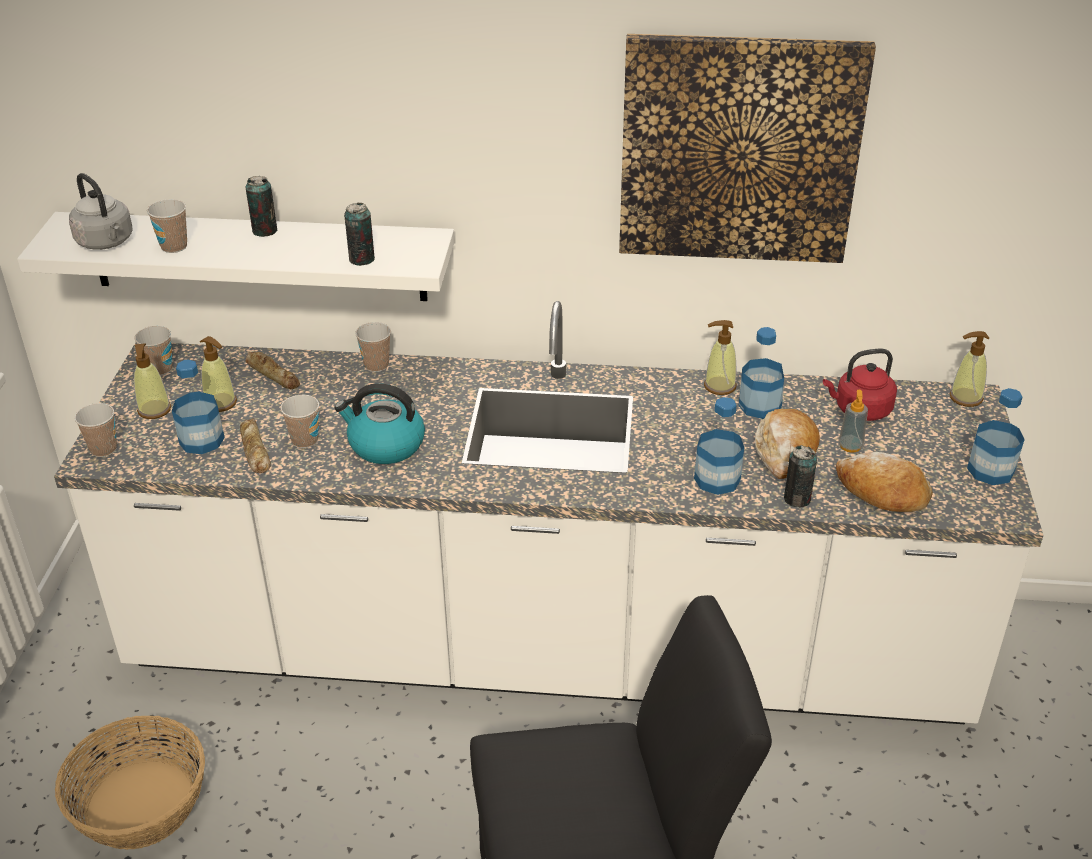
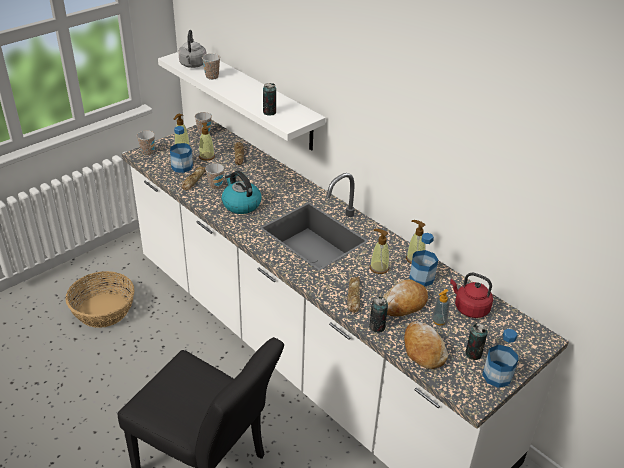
camera: 40 degrees right, 0 degrees up
(264, 231) = (252, 85): can -> can (473, 354)
(376, 365) = (281, 172): cup -> none
(717, 479) = (353, 296): bottle -> bread
(739, 150) = (450, 128): picture -> none
(965, 397) = (538, 336): soap dispenser -> soap dispenser (379, 268)

